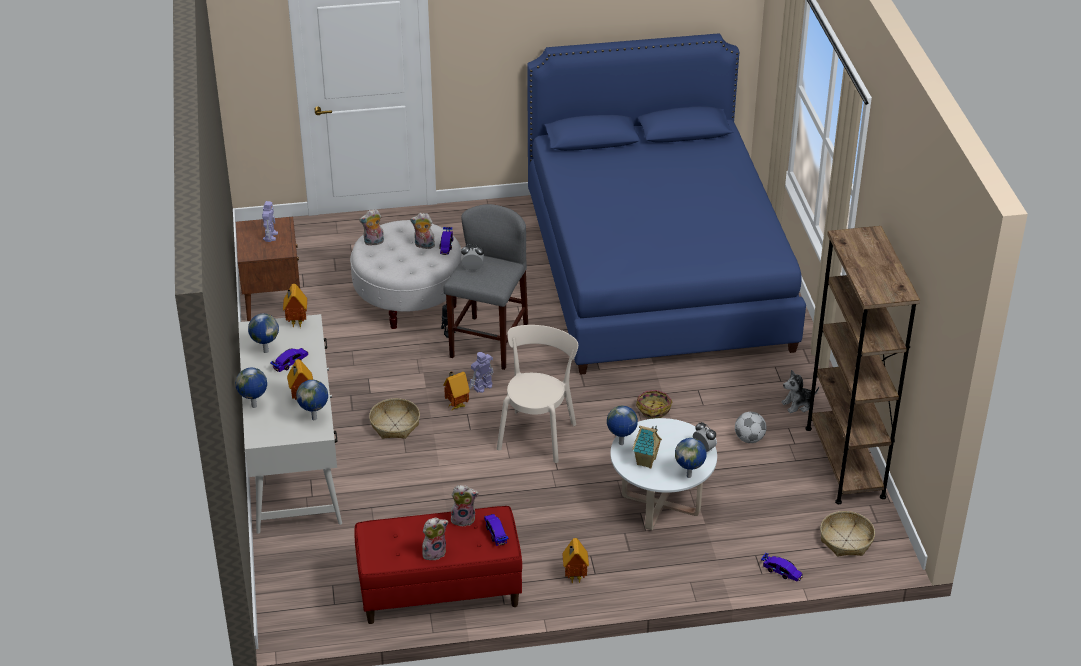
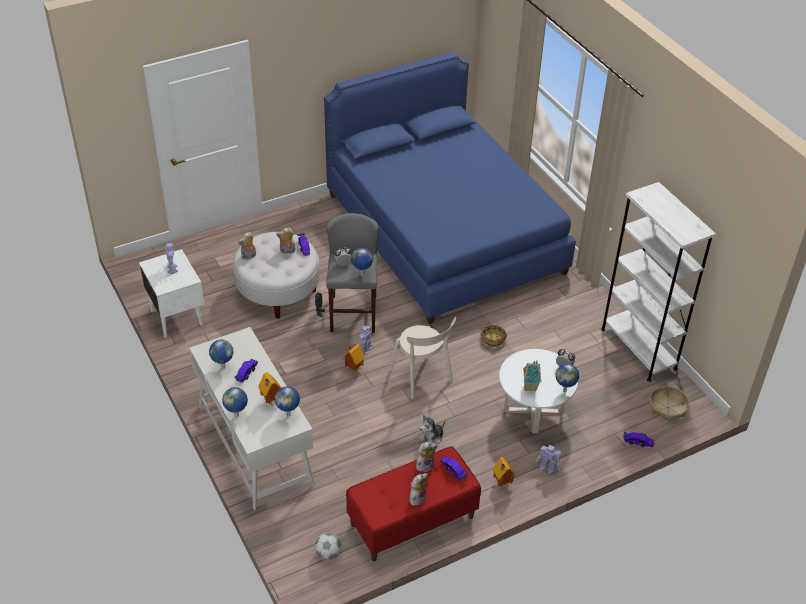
camera: 20 degrees left, 5 degrees up
(272, 302) = (176, 317): brown nightstand -> white nightstand
(295, 323) = (234, 338): toy house -> none
(395, 425) = (316, 395): basket -> none
(537, 434) = (422, 377): beige chair -> beige chair turned 150 degrees clockwise
(621, 444) = (506, 377): globe -> globe (362, 275)
(643, 574) = (547, 468): none -> toy robot
(749, 439) = (568, 346): football -> football (328, 553)
(798, 404) = (587, 313): plush toy -> plush toy (431, 438)
(844, 462) = (638, 349): brown bookcase -> white bookcase

